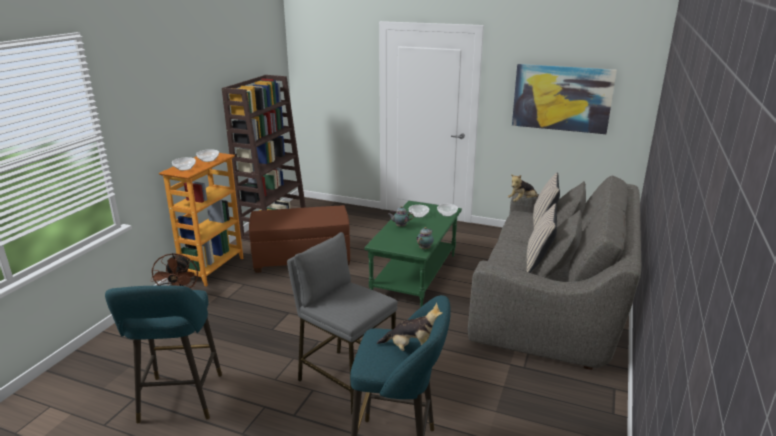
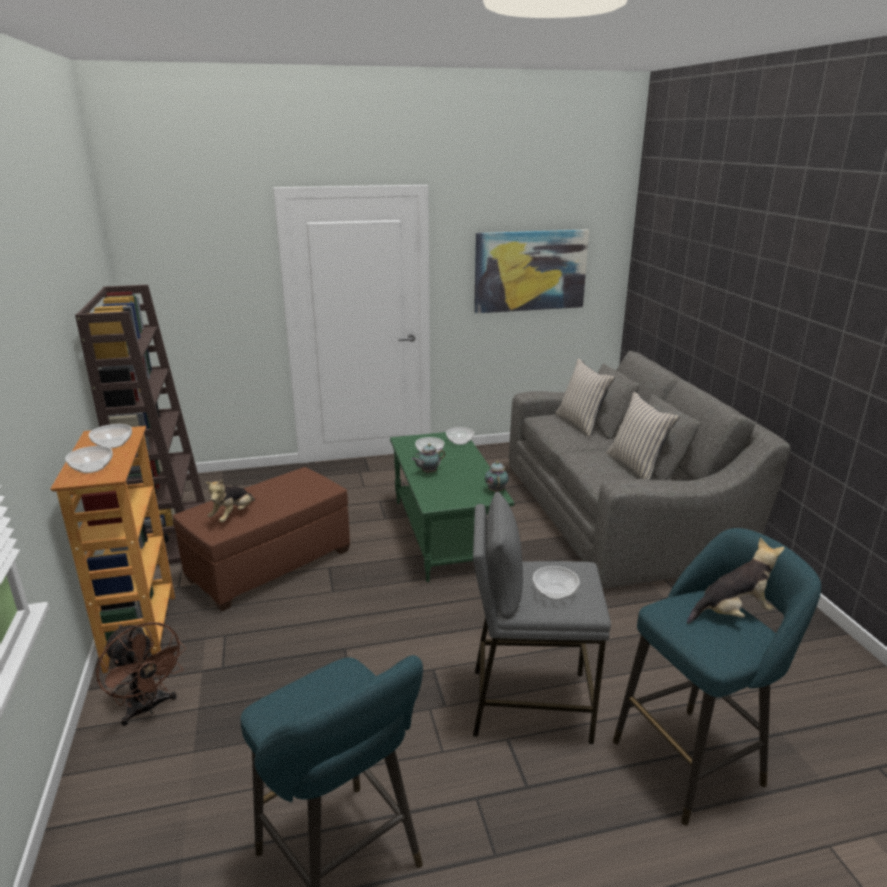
camera: 35 degrees left, 0 degrees up
(344, 304) = (555, 592): none -> bowl
(522, 201) = (540, 403): plush toy -> plush toy (233, 515)

